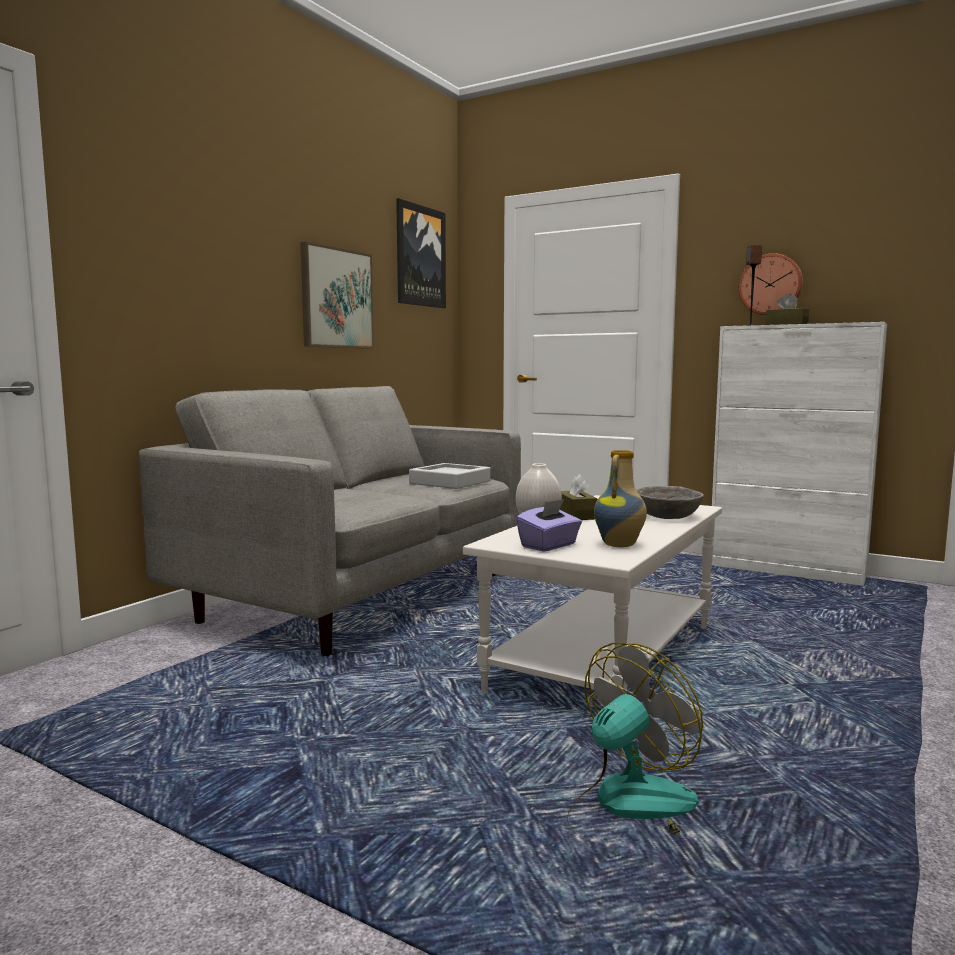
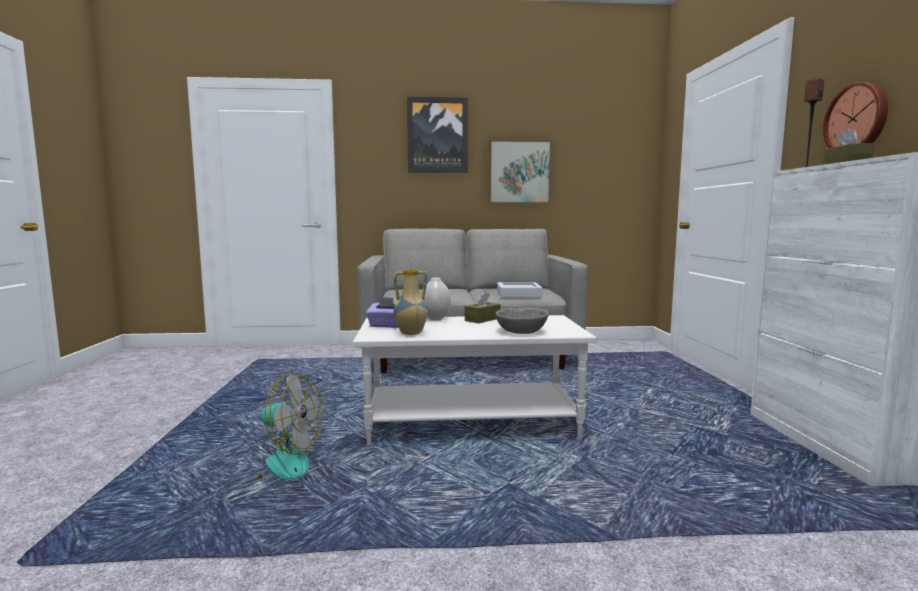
camera: 55 degrees right, 0 degrees up
(420, 256) = (611, 134): picture -> picture (437, 135)

